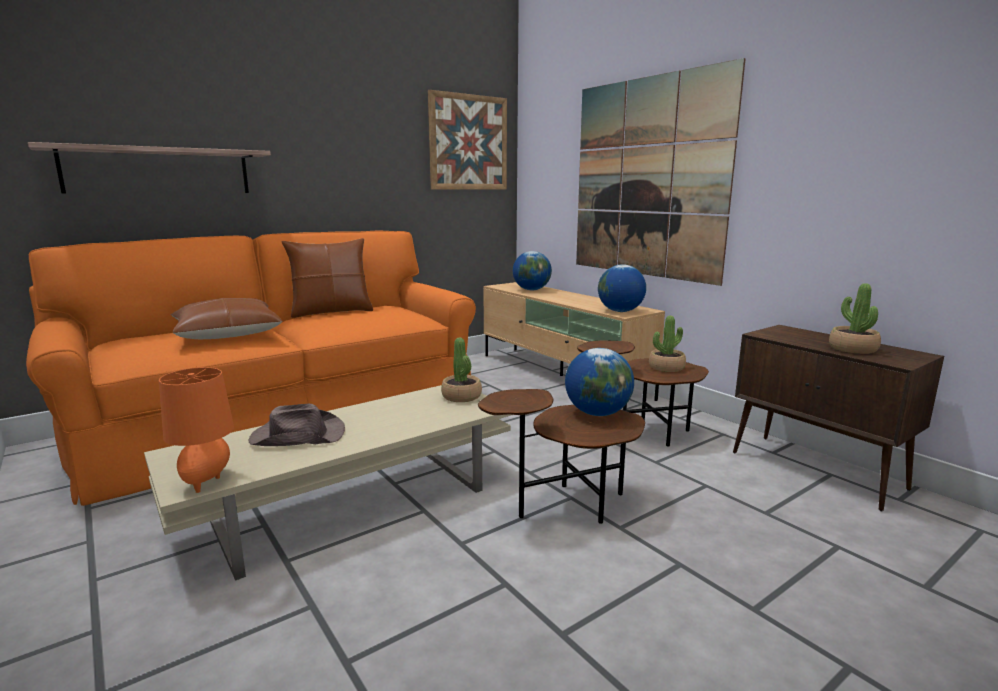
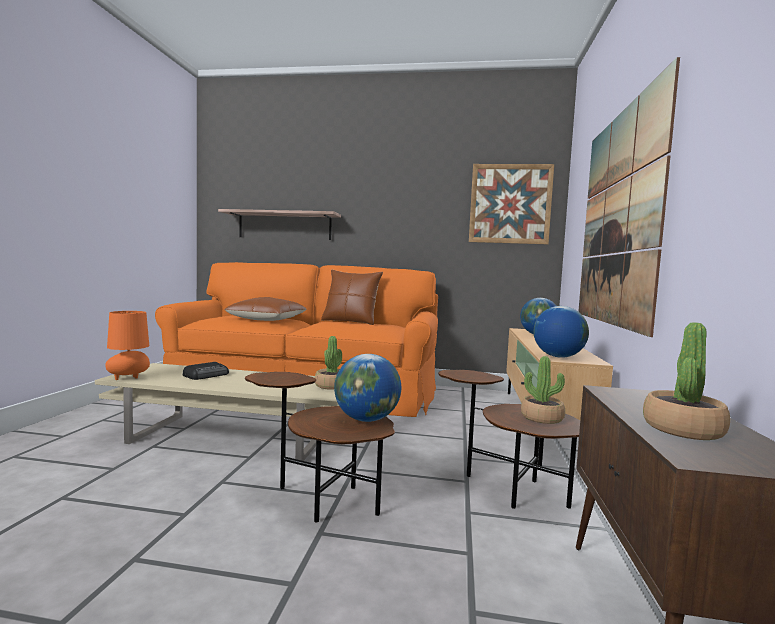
camera: 45 degrees right, 10 degrees down
(297, 436) = (207, 375): brown hat -> radio

